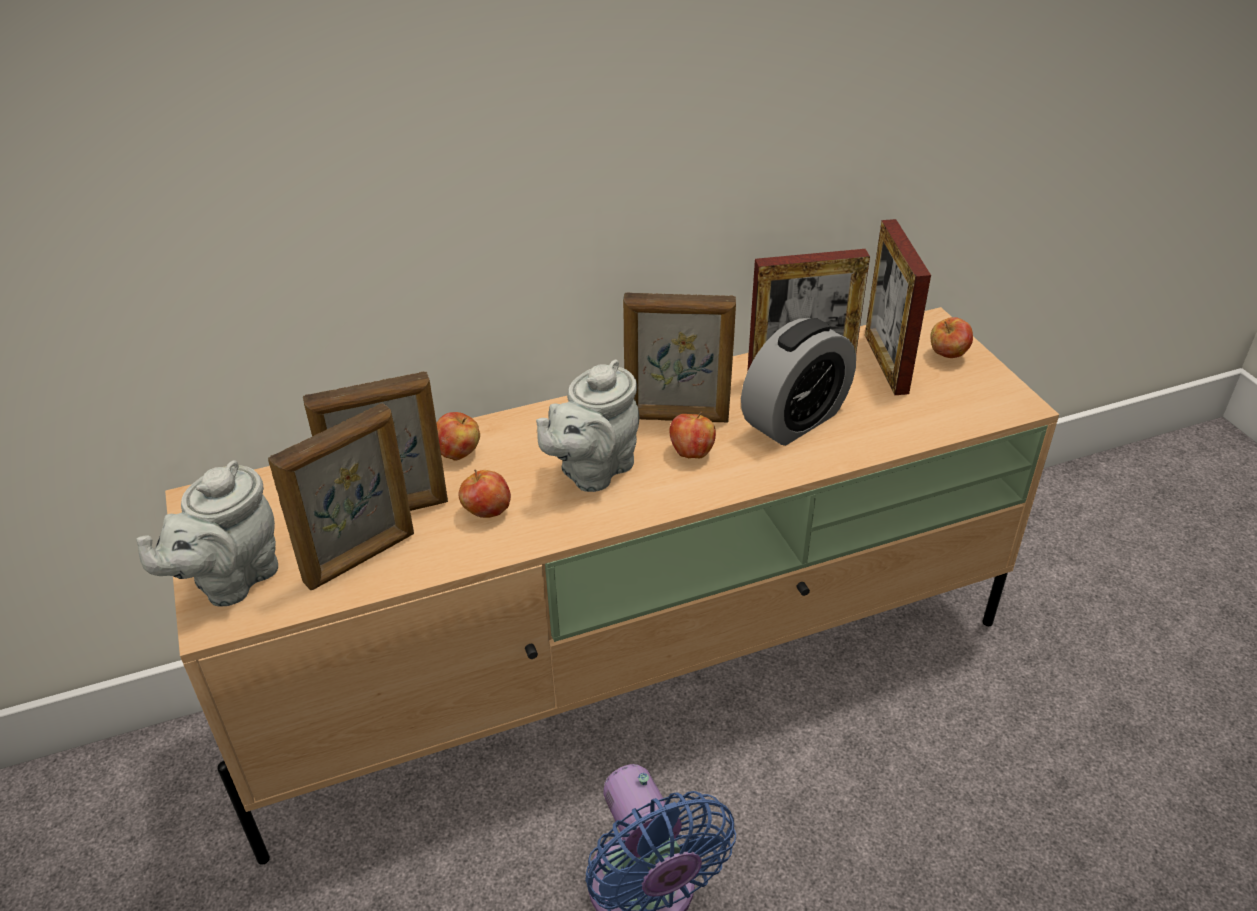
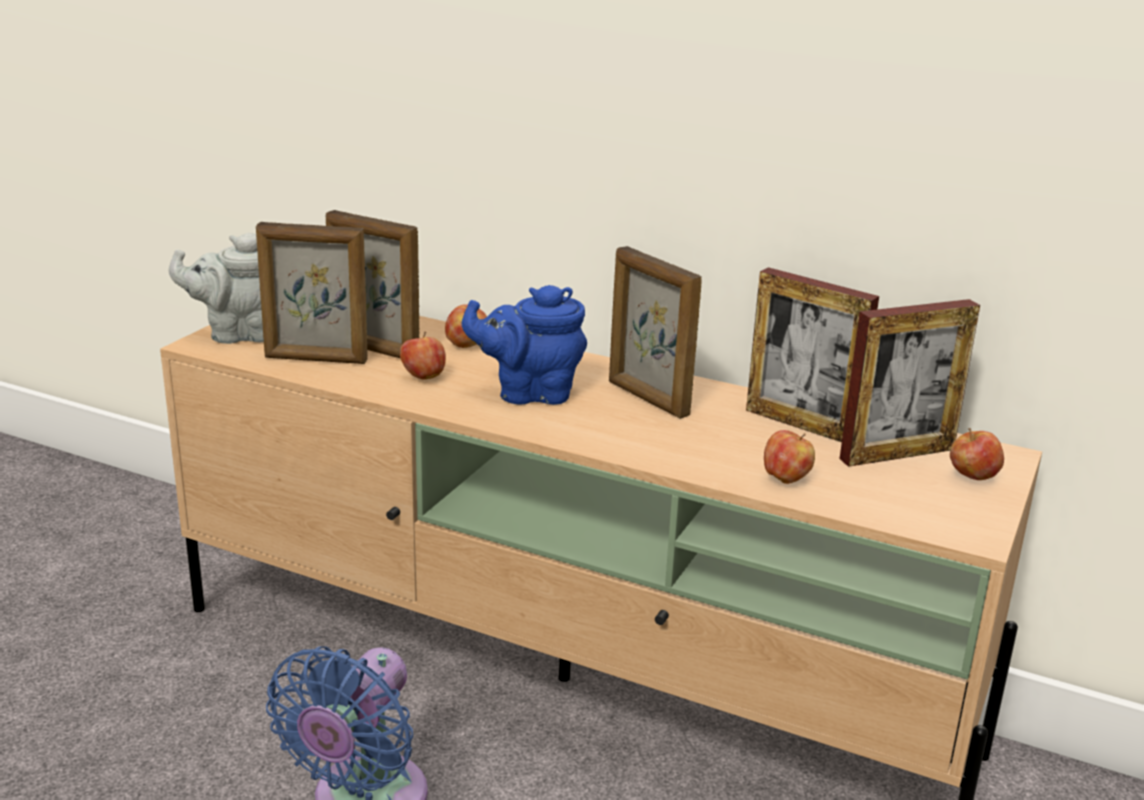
camera: 45 degrees right, 15 degrees down
(592, 470) = (530, 393): grey teapot -> blue teapot
(691, 453) = (616, 419): apple -> apple (786, 479)
(795, 420) = (737, 443): alarm clock -> none
(886, 363) = (897, 454): picture frame -> picture frame turned 150 degrees counterclockwise

